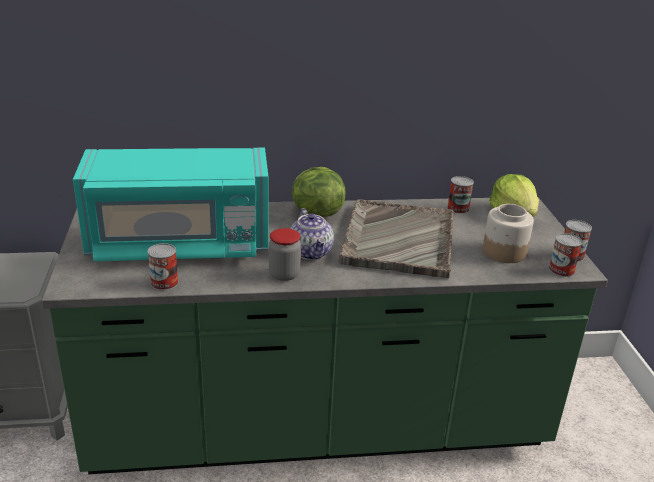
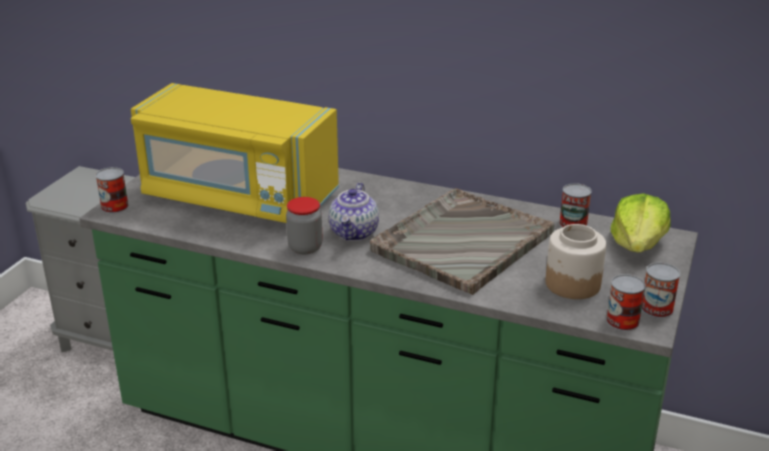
camera: 30 degrees right, 0 degrees up
(164, 283) = (189, 228): can -> can (114, 206)
(179, 244) = (237, 196): turquoise microwave -> yellow microwave
(316, 213) = (402, 194): lettuce -> none

